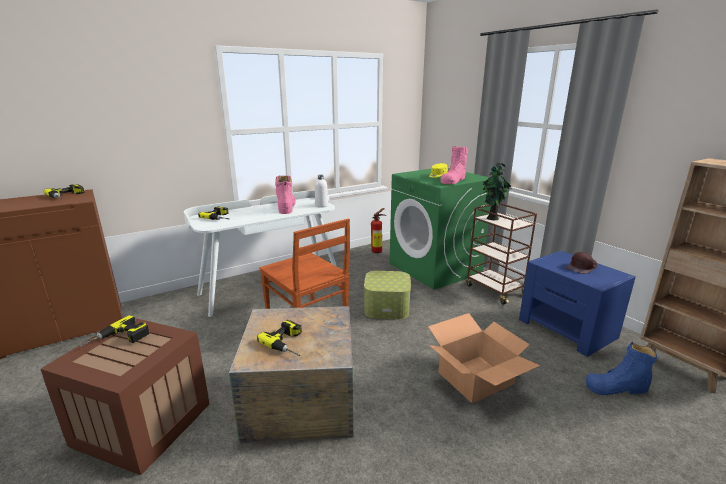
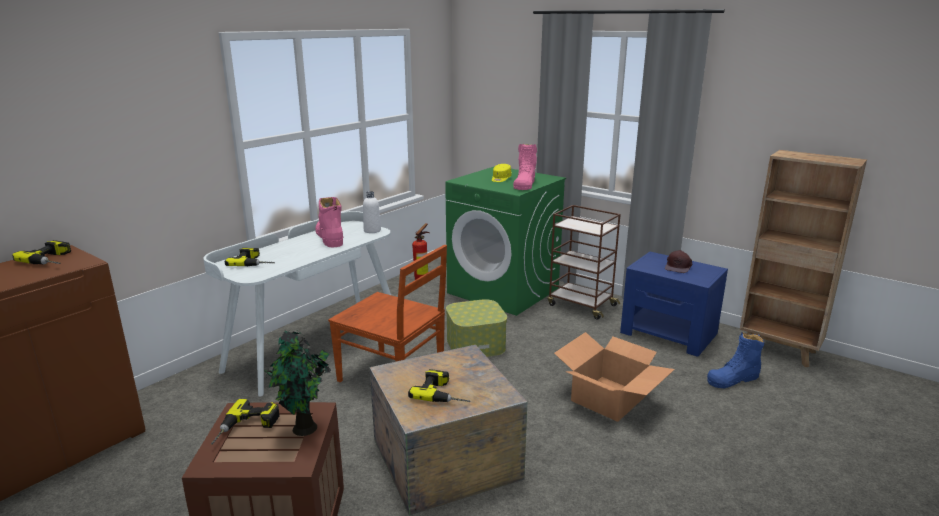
camera: 20 degrees left, 0 degrees up
(493, 218) = (574, 224): potted plant -> potted plant (305, 429)

